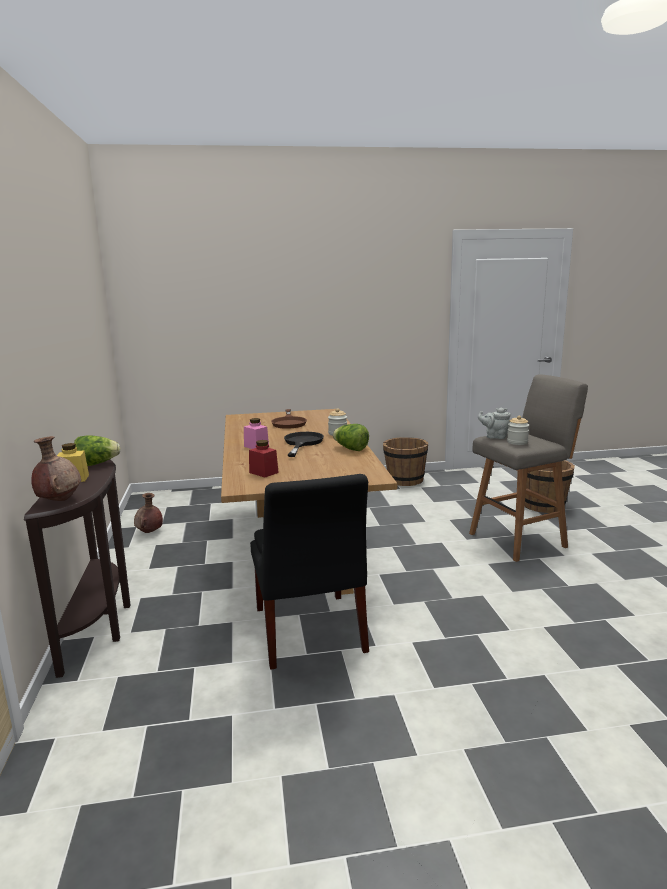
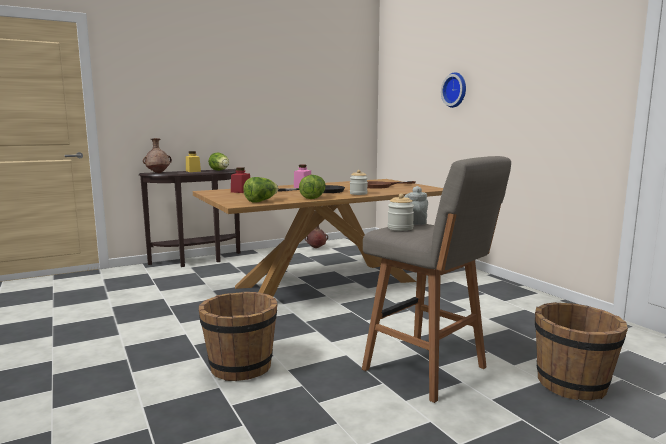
camera: 70 degrees right, 5 degrees down
(265, 306) = (456, 90): none -> wall clock
(309, 633) = (194, 303): black chair -> none
(358, 468) = (261, 201): none -> lettuce
(405, 480) = (533, 300): brown bucket -> brown bucket (240, 367)

